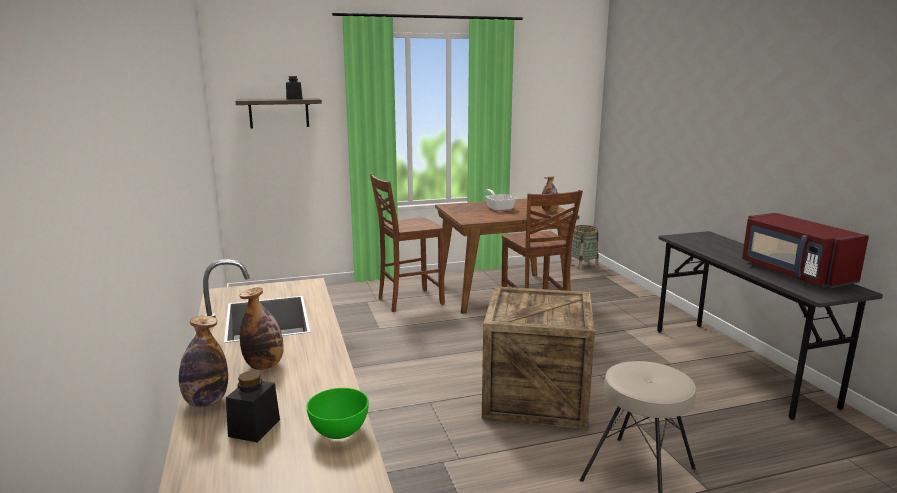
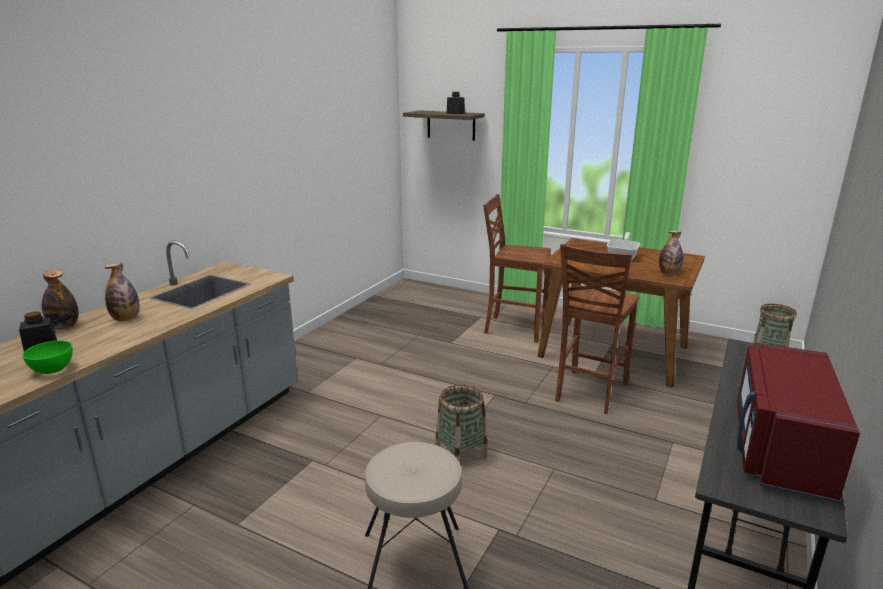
camera: 45 degrees right, 5 degrees up
(536, 397) = (461, 454): crate -> basket

